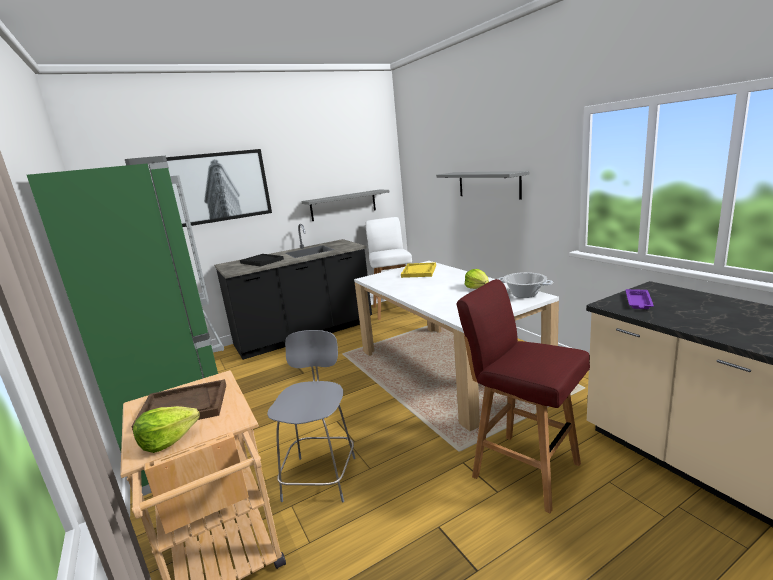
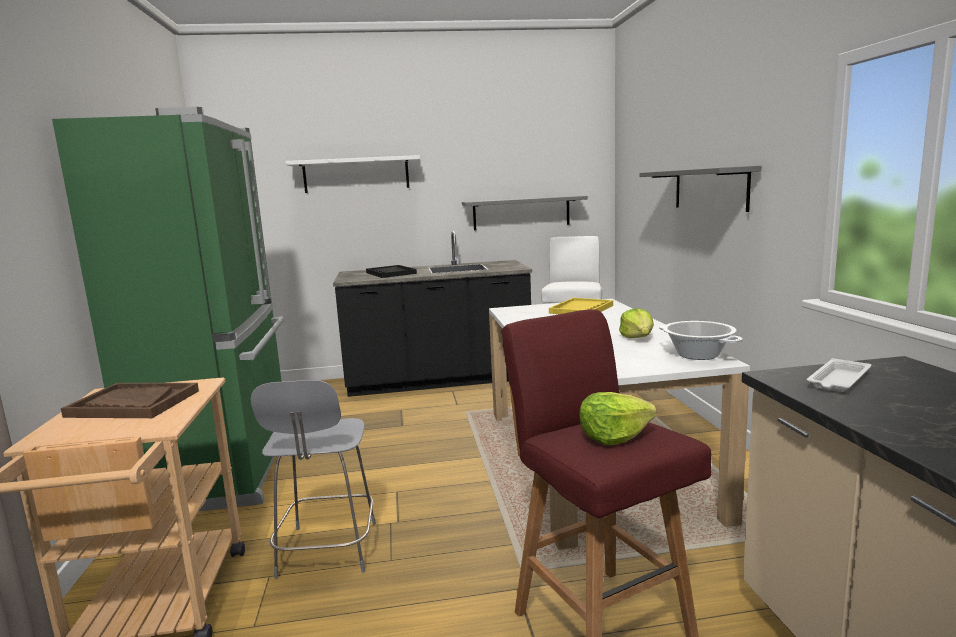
camera: 20 degrees right, 5 degrees down
(168, 440) = (77, 430): lettuce -> lettuce (613, 436)
(218, 187) = (356, 174): picture -> white shelf
(321, 476) = (327, 552): grey chair -> grey chair turned 150 degrees clockwise
(638, 302) = (838, 381): purple tray -> white tray

